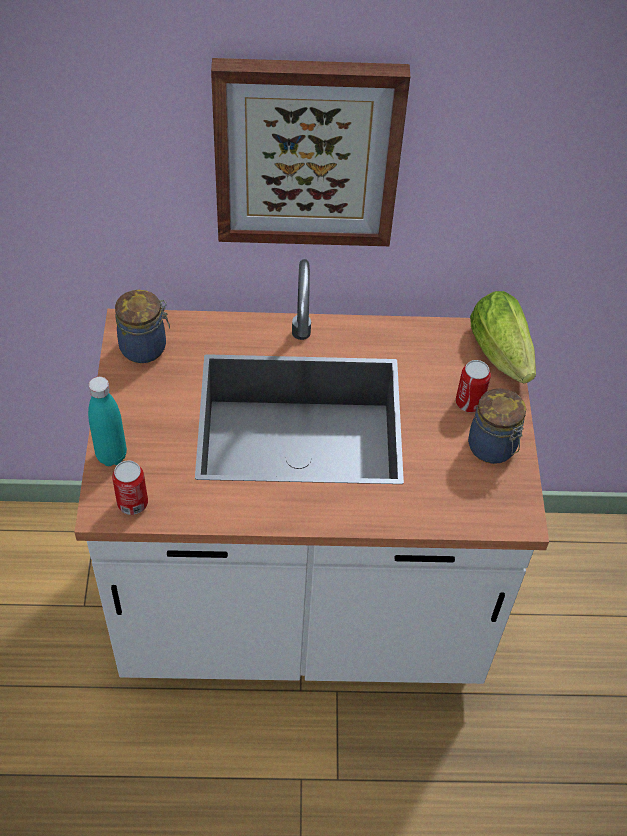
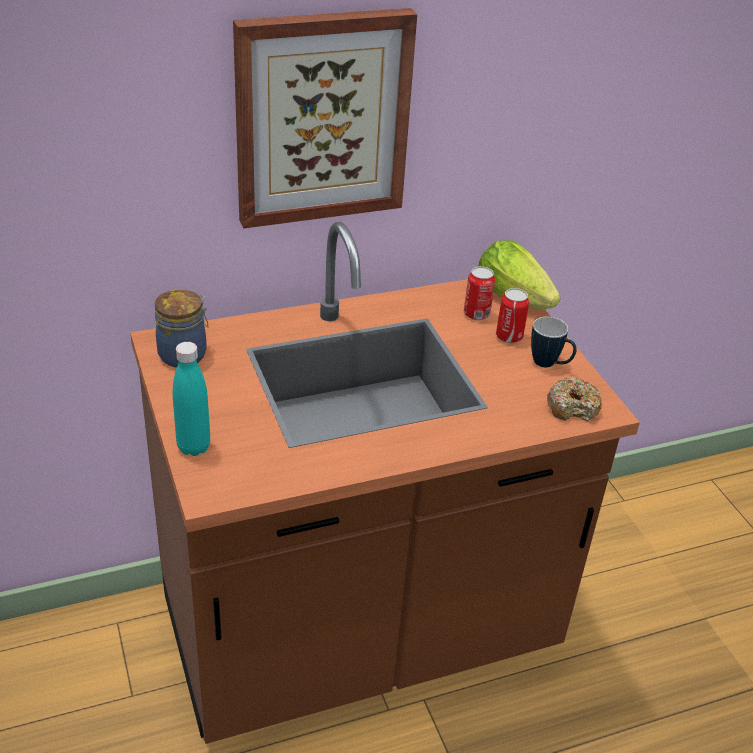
camera: 20 degrees left, 15 degrees down
(132, 503) = (235, 481): can -> can (476, 314)
(302, 609) = (358, 635): white counter -> brown counter
(489, 506) = (572, 407): none -> donut
(493, 448) = (549, 364): jar -> mug

